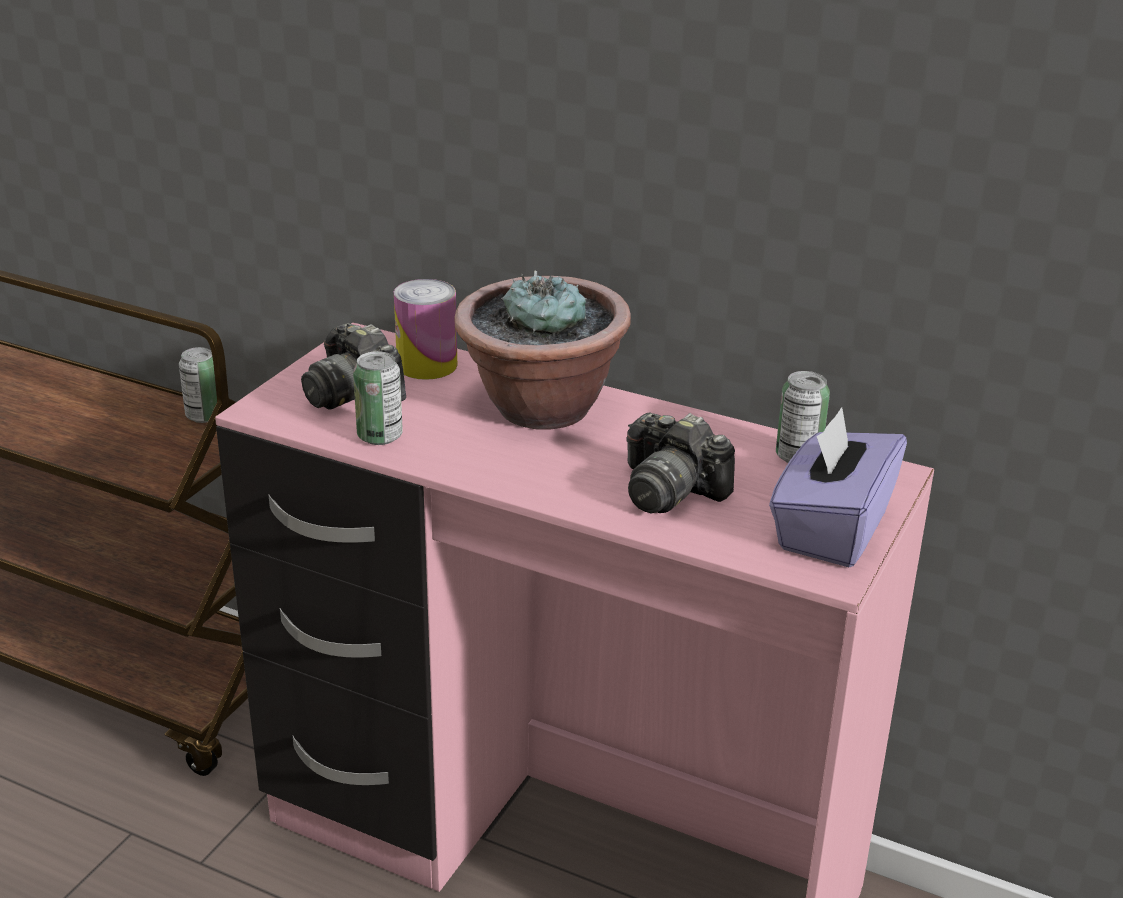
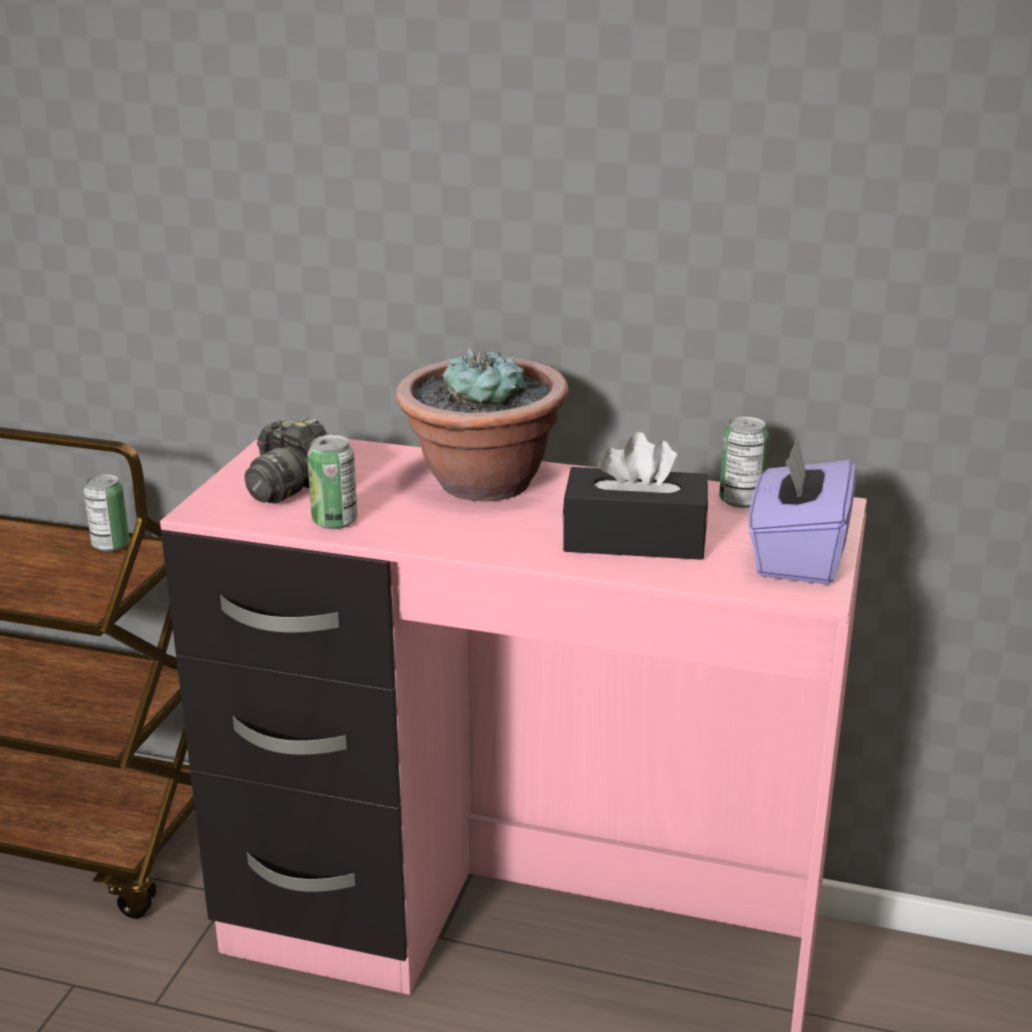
camera: 10 degrees left, 5 degrees down
(427, 365) = (356, 458): can -> none
(670, 490) = (634, 539): camera -> black tissue box

